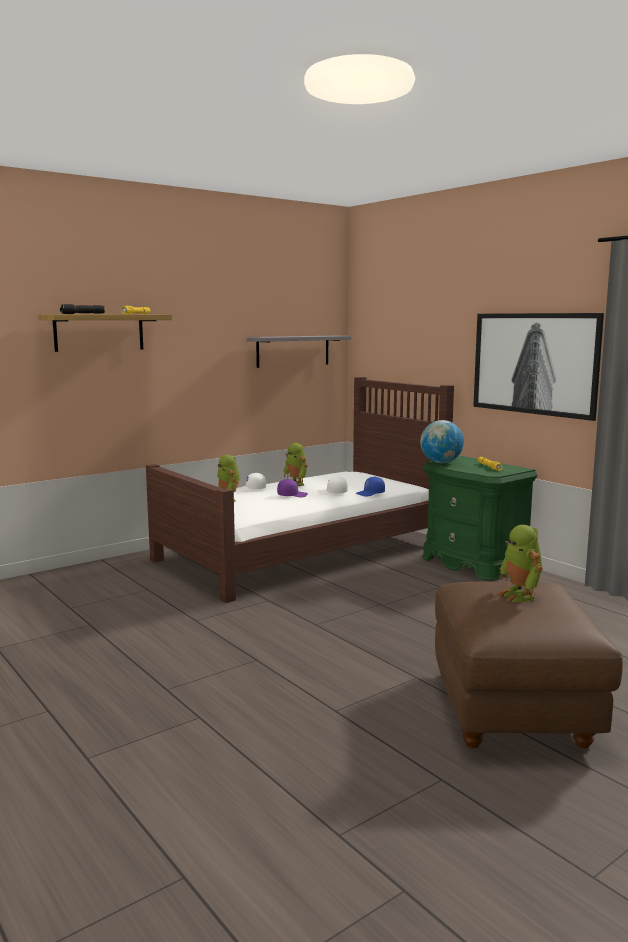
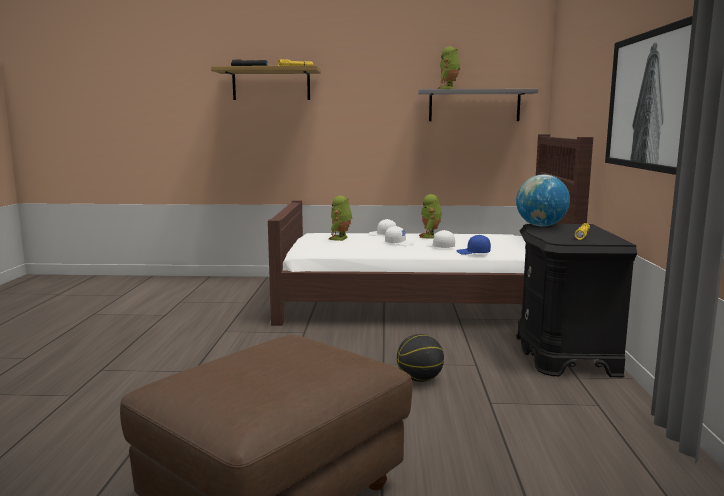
camera: 40 degrees right, 0 degrees up
(292, 495) = (399, 243): purple cap -> white cap
(429, 608) = (420, 379): none -> basketball
(471, 563) = (562, 354): green nightstand -> black nightstand
(520, 596) = (284, 360): toy robot -> toy robot (448, 89)

